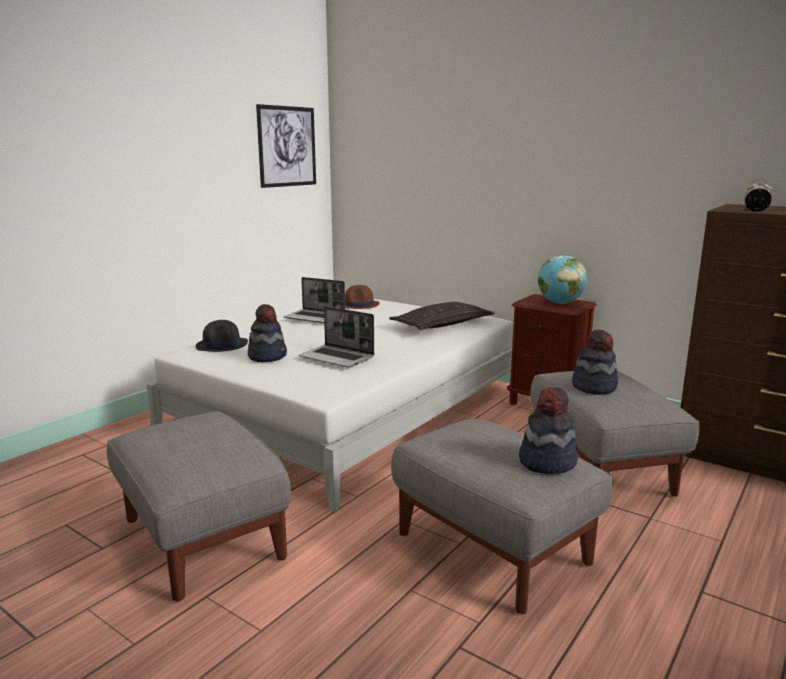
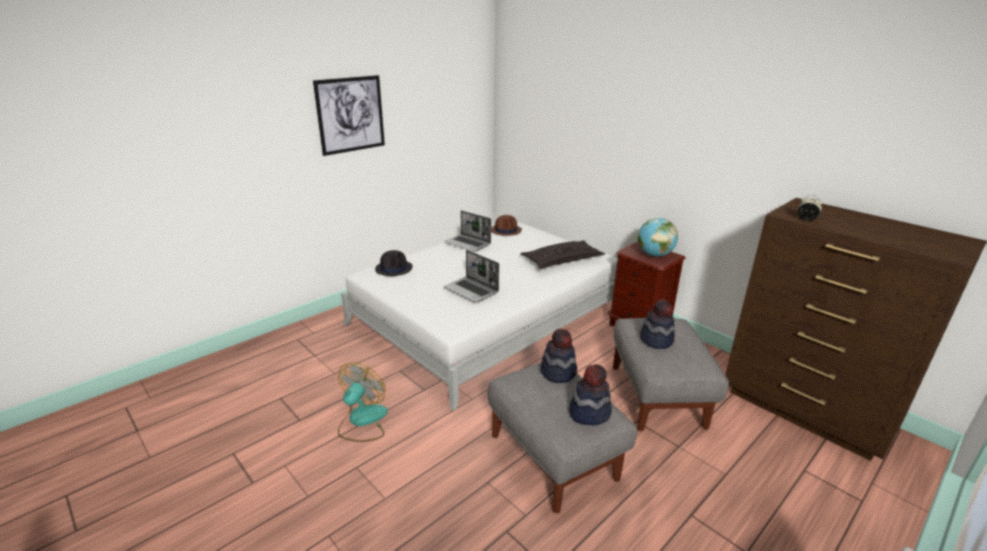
camera: 10 degrees right, 10 degrees up
(202, 539) = (362, 421): grey ottoman -> fan
(267, 356) = (423, 284): hat -> hat (558, 372)
(287, 146) = (457, 102): picture -> picture (350, 115)

